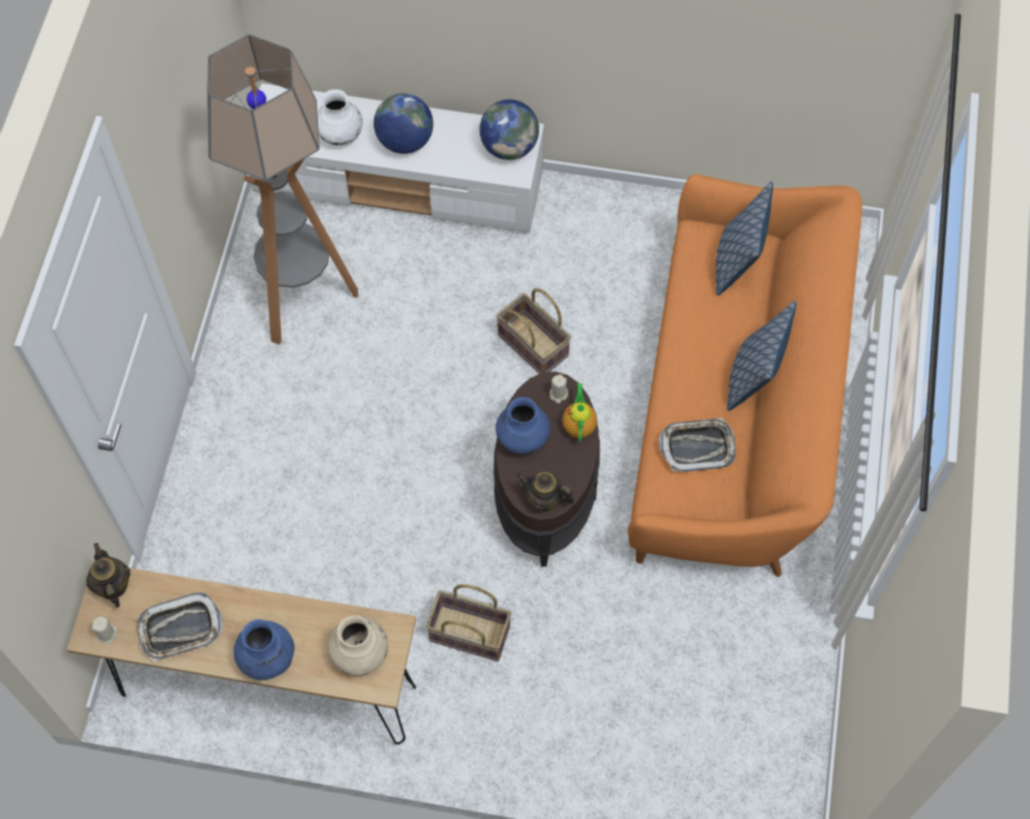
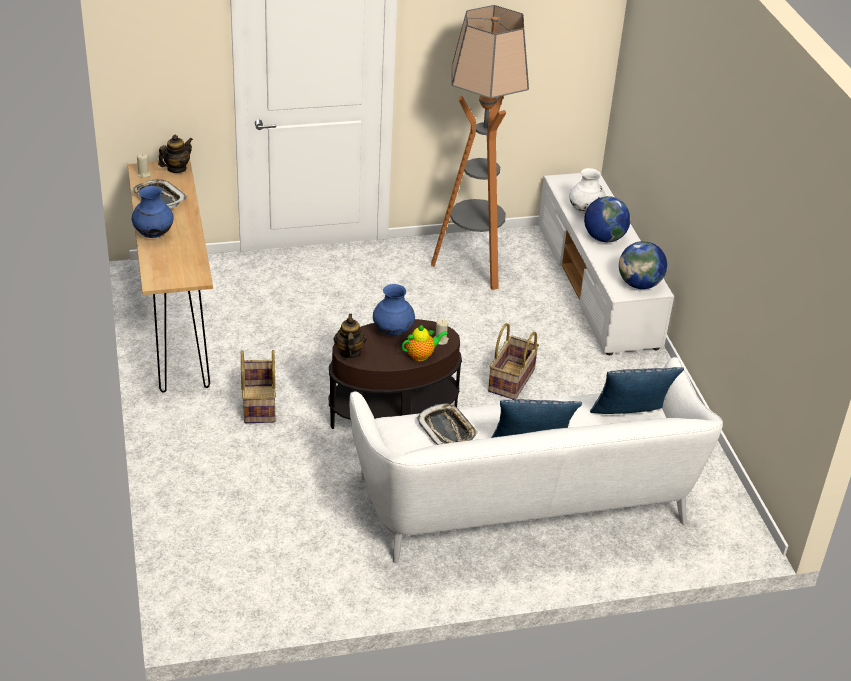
camera: 65 degrees right, 25 degrees down
(360, 654) = (173, 268): beige vase -> none
(733, 412) = (526, 502): orange sofa -> white sofa

